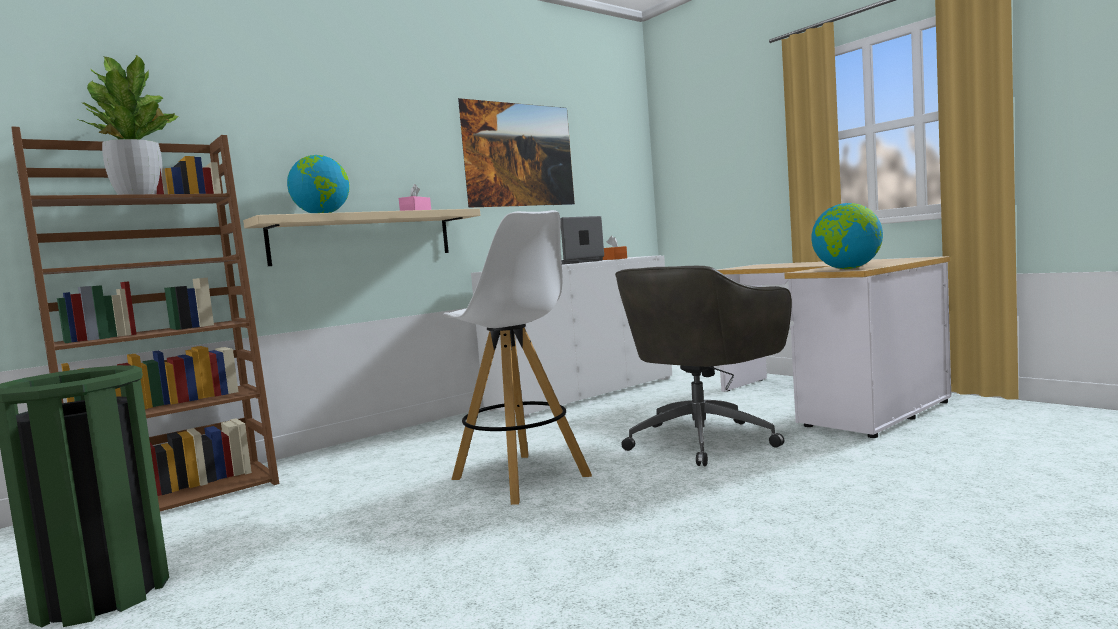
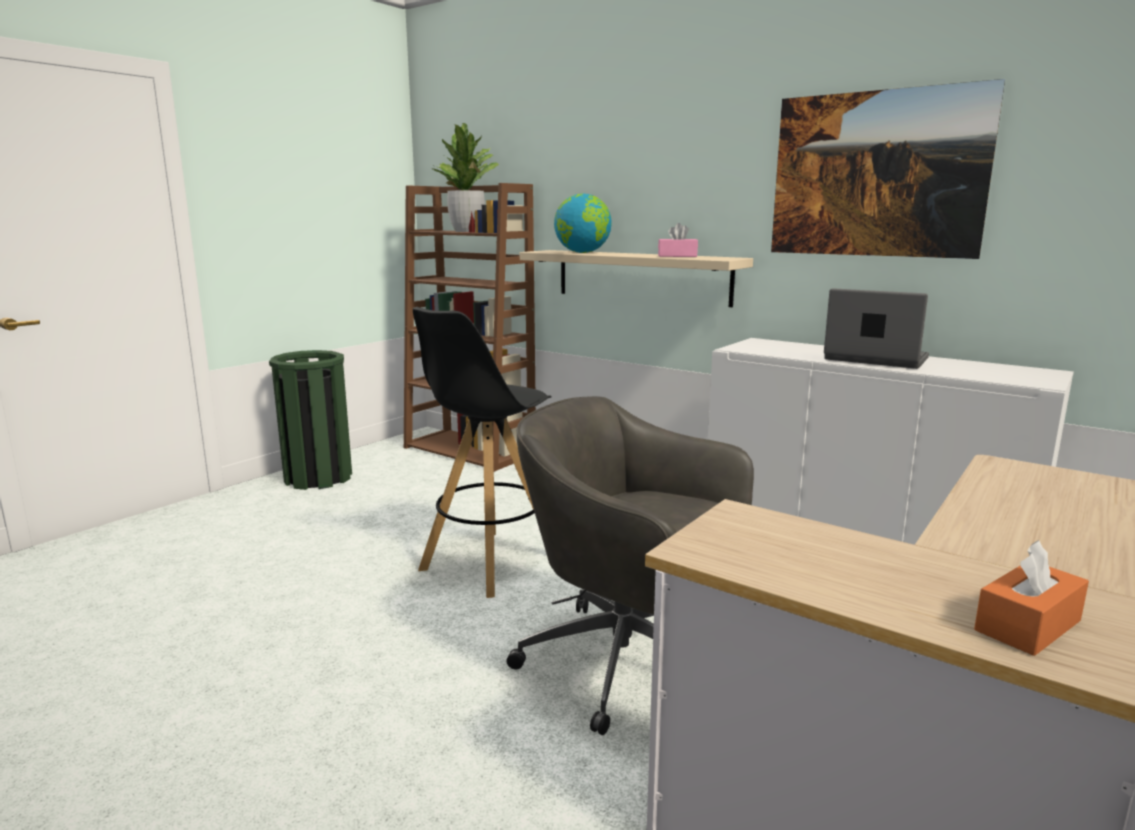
camera: 75 degrees right, 10 degrees up
(521, 478) = (489, 562): white stool -> black stool
(614, 259) = (957, 372): orange tissue box -> orange tissue box (1027, 625)
(847, 269) = (718, 544): globe -> none

